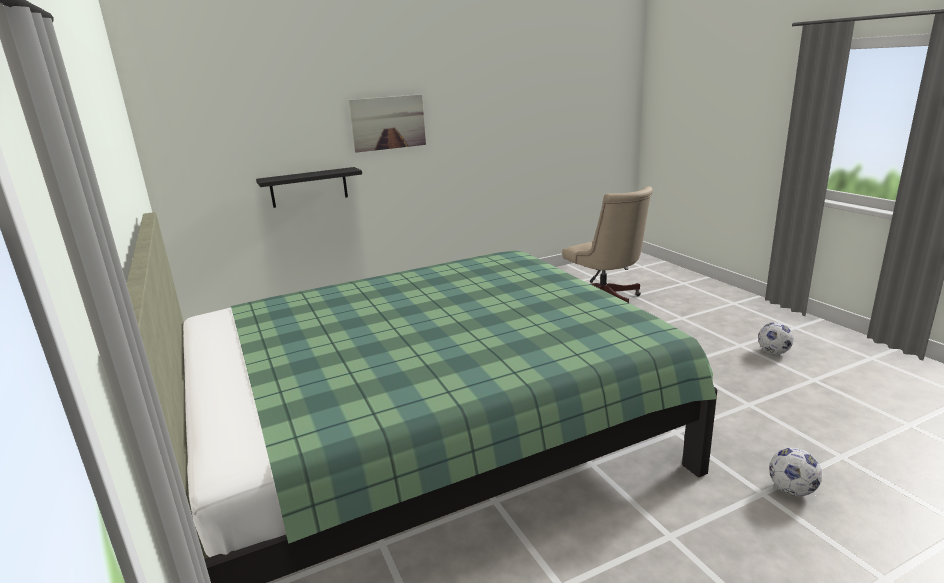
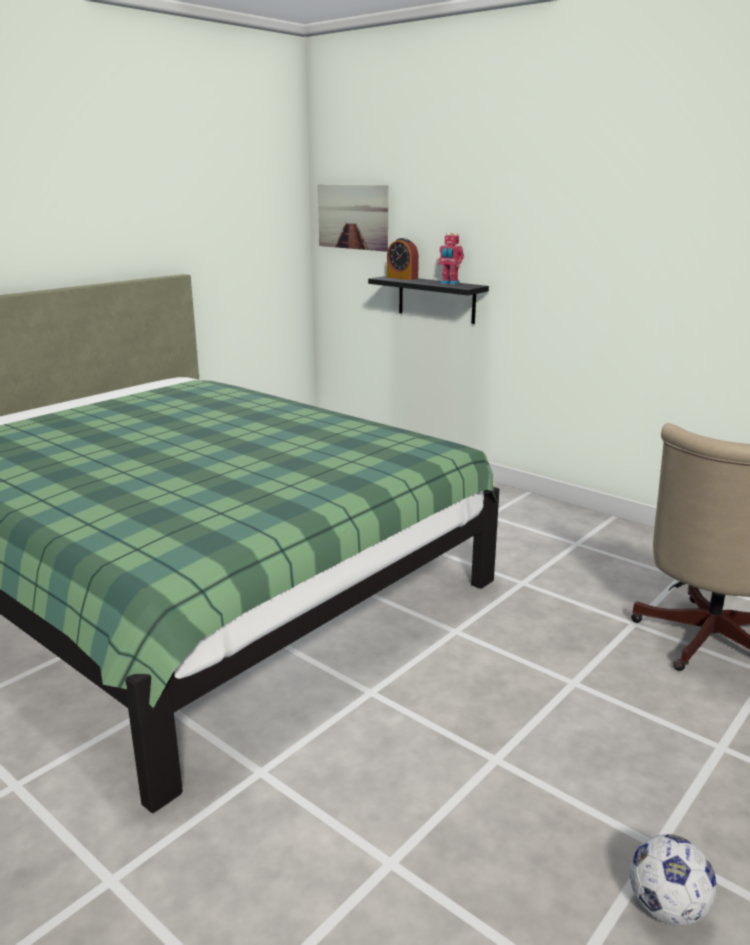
camera: 65 degrees right, 0 degrees up
(279, 177) = (402, 278): none -> alarm clock
(328, 171) = (449, 283): none -> toy robot
(388, 123) = (540, 233): picture -> picture (353, 217)
(791, 490) = (120, 920): football -> none

